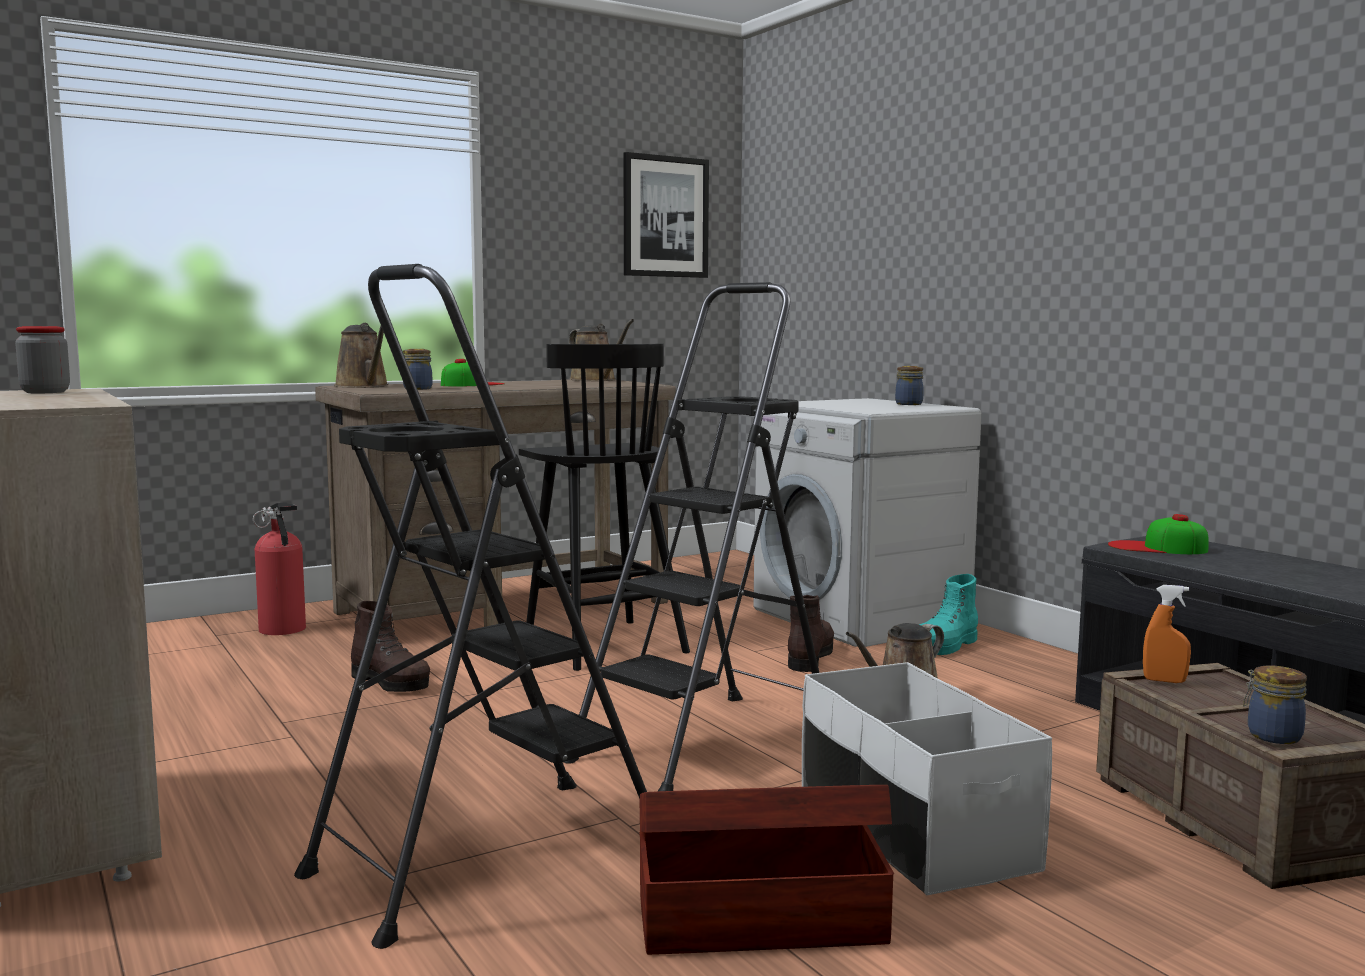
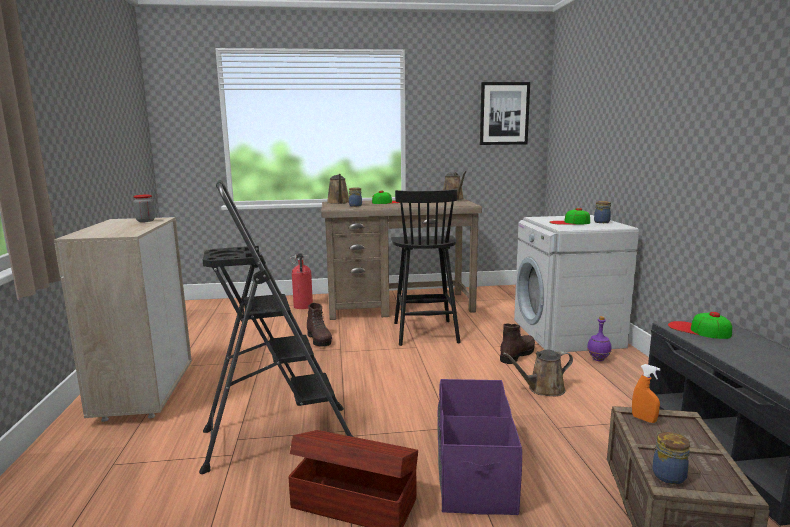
camera: 25 degrees right, 5 degrees up
(707, 741) = (421, 396): step ladder -> none
(860, 405) = (569, 222): none -> cap
(912, 829) = (473, 470): white storage box -> purple storage box
(945, 647) = (598, 359): turquoise boot -> purple bottle

